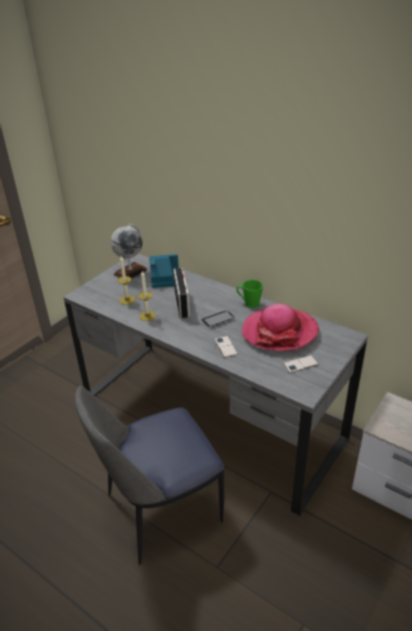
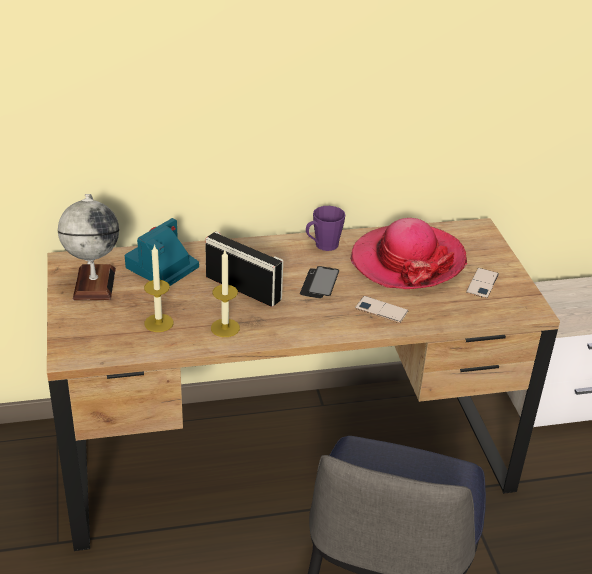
camera: 50 degrees left, 0 degrees up
(209, 417) = (287, 456): grey desk -> brown desk
(249, 303) = (322, 245): green mug -> purple mug

